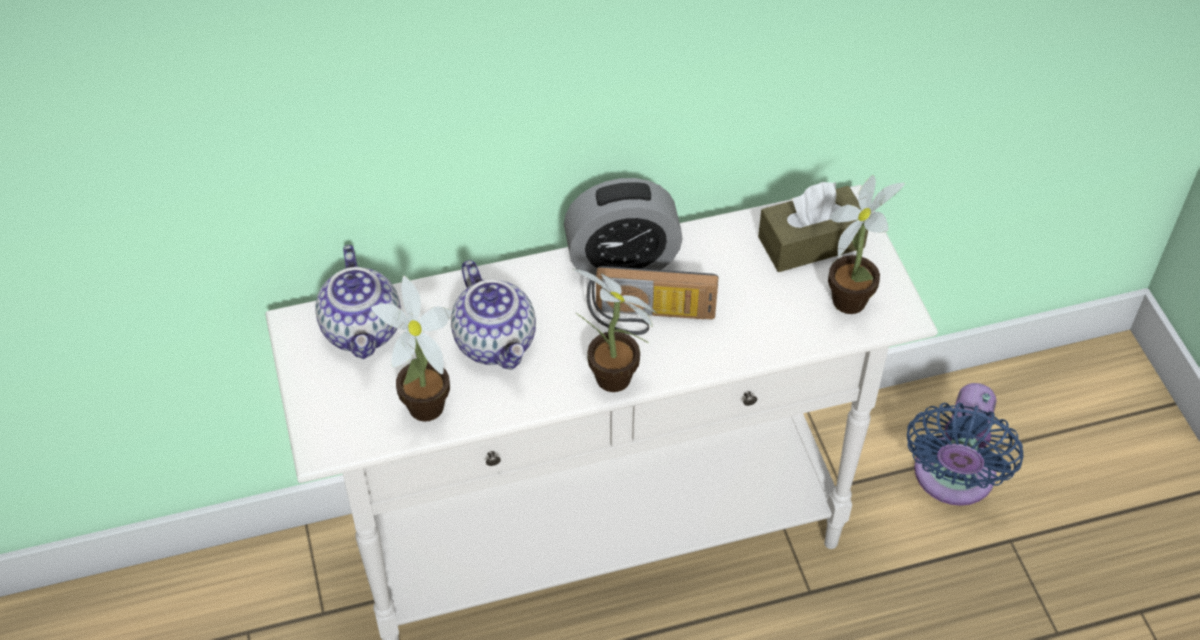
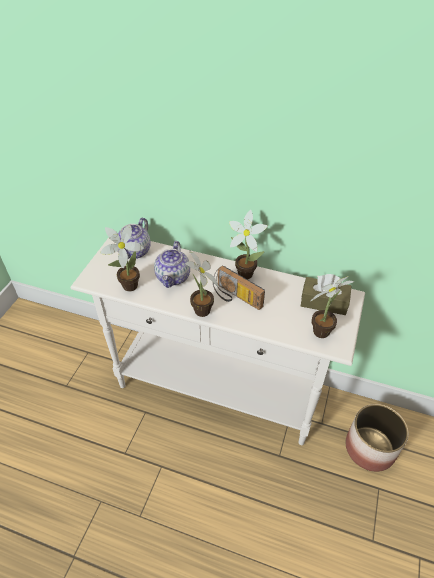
camera: 35 degrees right, 5 degrees down
(622, 260) = (243, 273): alarm clock -> potted plant
(952, 479) = (370, 448): blue fan -> planter

